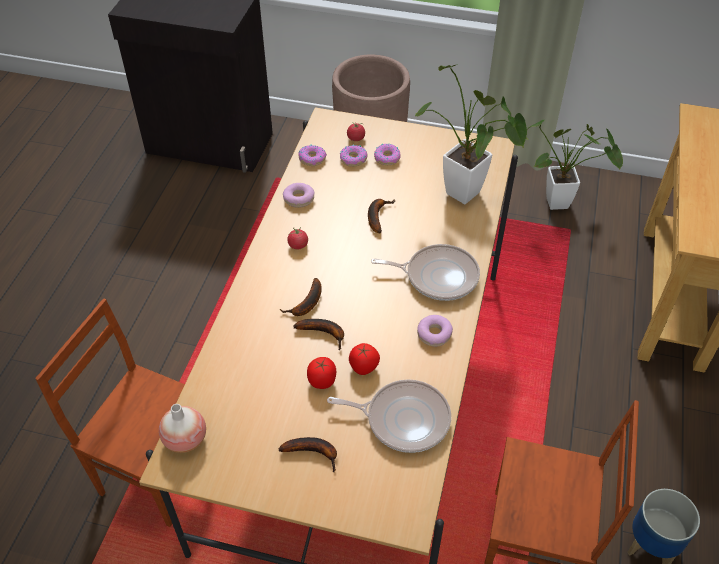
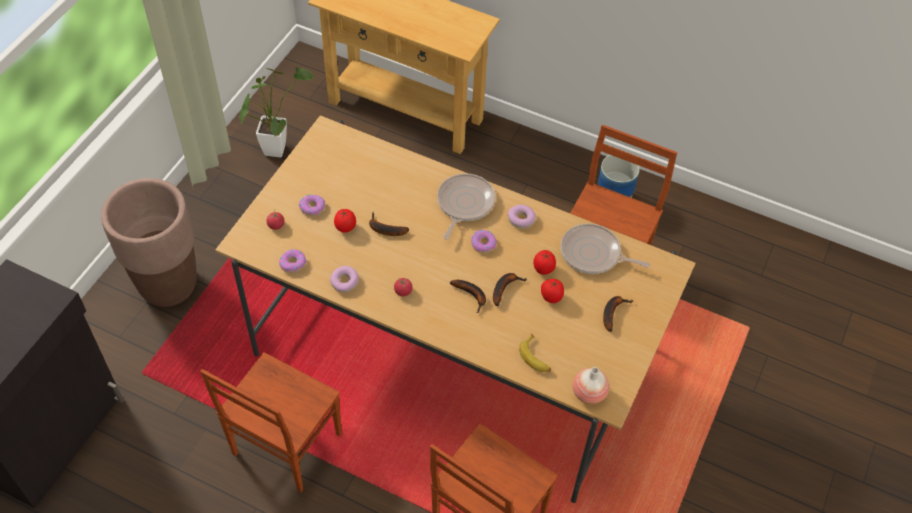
camera: 80 degrees left, 5 degrees up
(222, 287) = (285, 445): none -> brown chair
(230, 377) = (535, 358): none -> banana
(353, 159) = (305, 232): donut -> donut (483, 243)
(369, 186) = (345, 228): none -> tomato
(403, 419) = (593, 254): frying pan -> frying pan turned 90 degrees counterclockwise
(468, 197) = (381, 163): potted plant -> none

